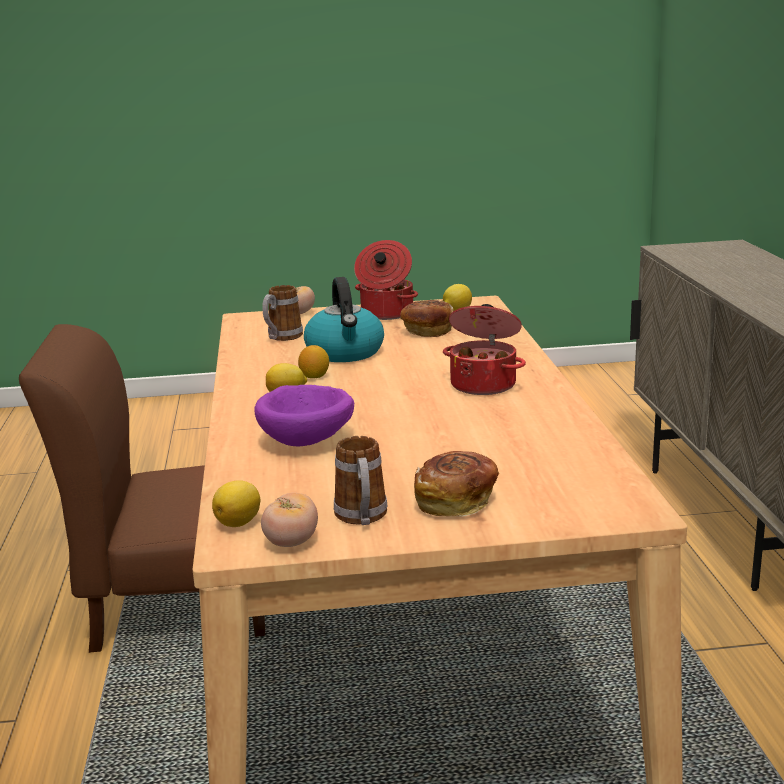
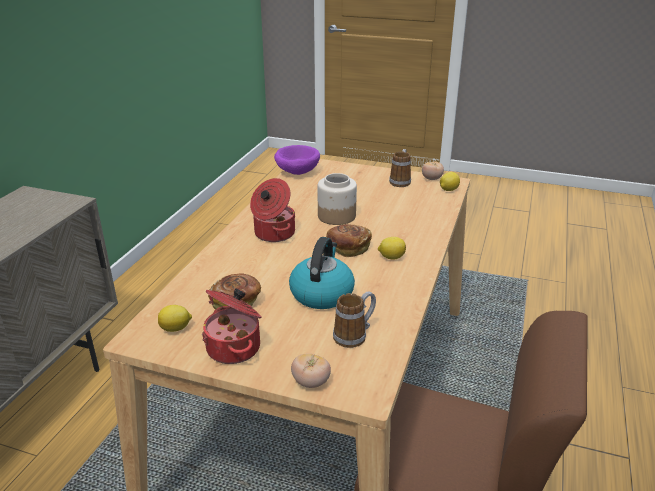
camera: 155 degrees left, 10 degrees up
(308, 441) = (399, 220): purple bowl -> purple bowl (296, 172)
(314, 377) = (363, 271): lemon -> none
(421, 424) = (336, 216): none -> jar
(456, 502) = (361, 178): bread -> bread (348, 248)

